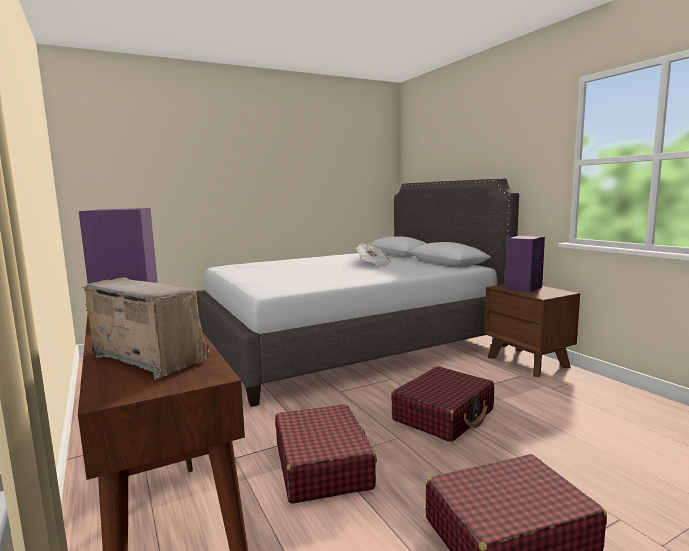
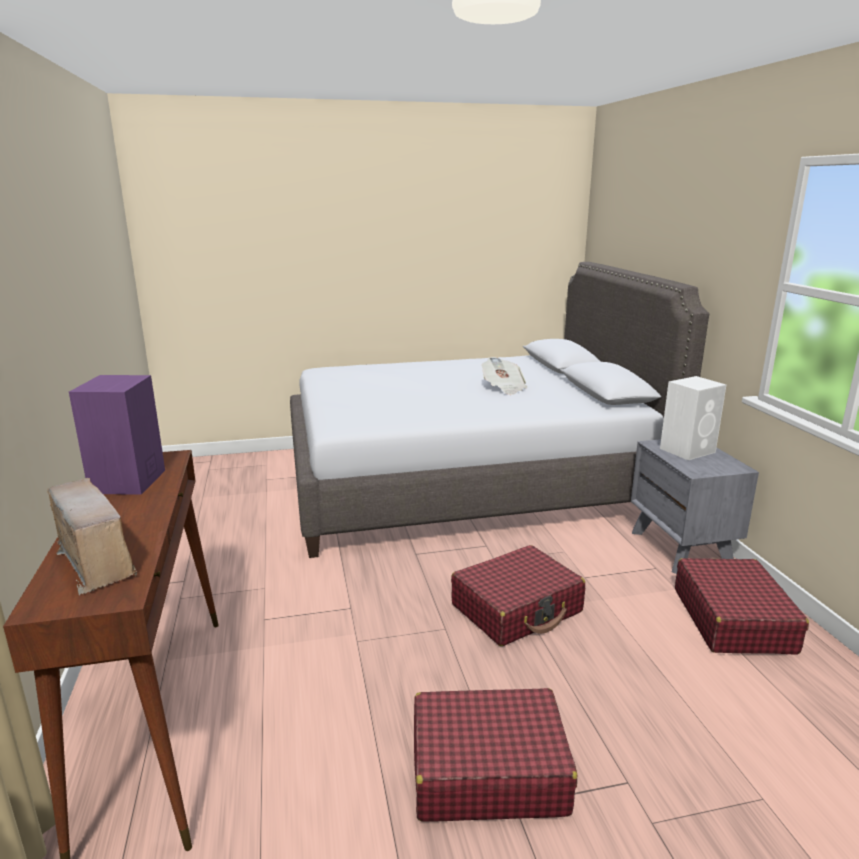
camera: 15 degrees right, 10 degrees up
(322, 465) = (345, 647): red suitcase -> red suitcase (732, 619)
(524, 287) = (688, 450): purple speaker -> white speaker
(528, 362) = (681, 548): brown nightstand -> grey nightstand

